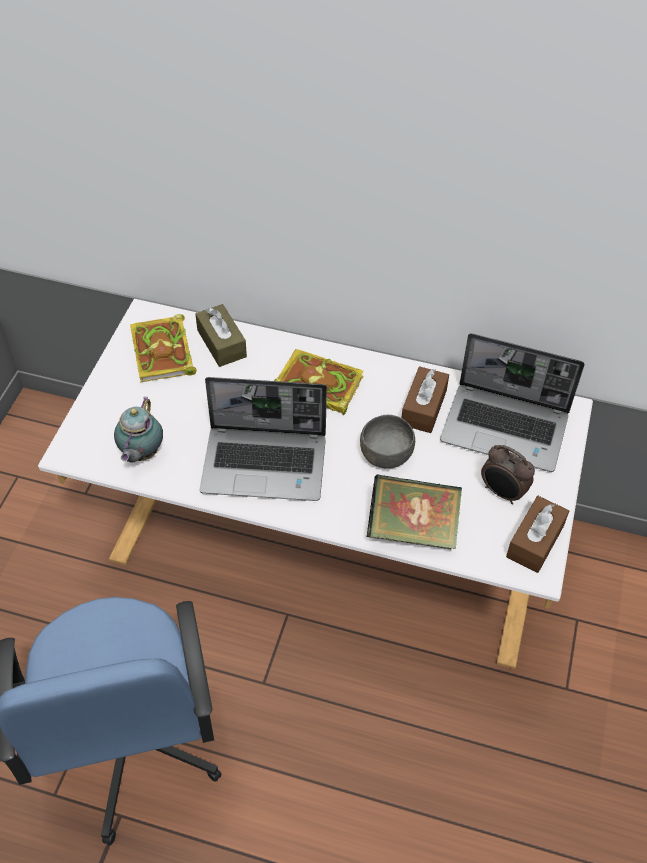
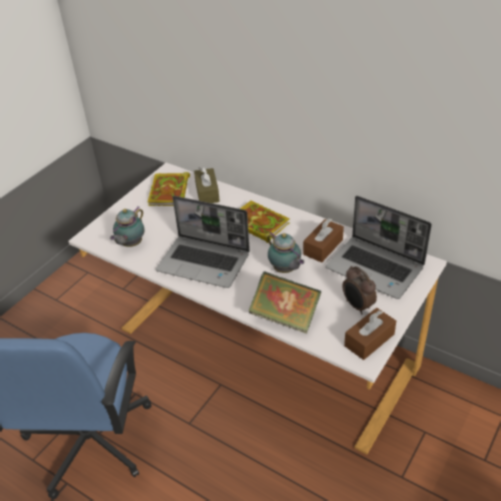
camera: 20 degrees right, 10 degrees down
(385, 455) = (285, 270): grey bowl -> teapot

